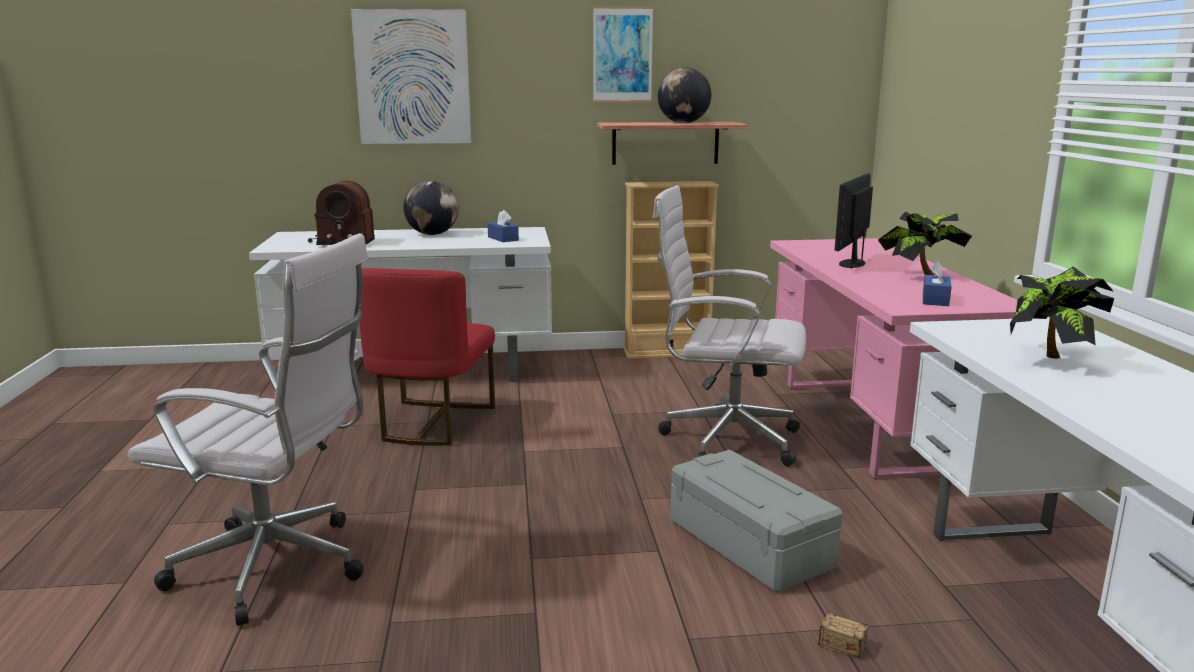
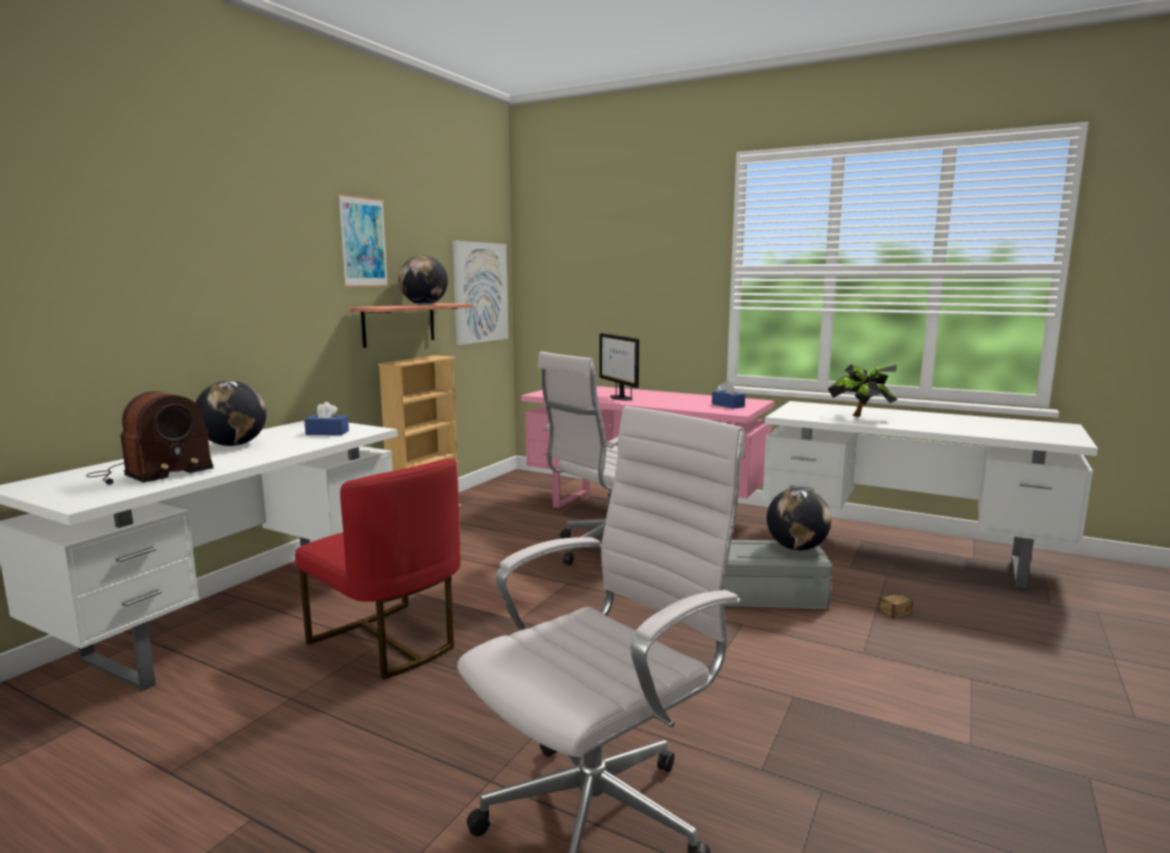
camera: 55 degrees left, 5 degrees down
(413, 77) = (167, 259): picture -> picture (481, 292)
(788, 501) = (796, 548): none -> globe
(919, 276) = (672, 397): potted plant -> none

